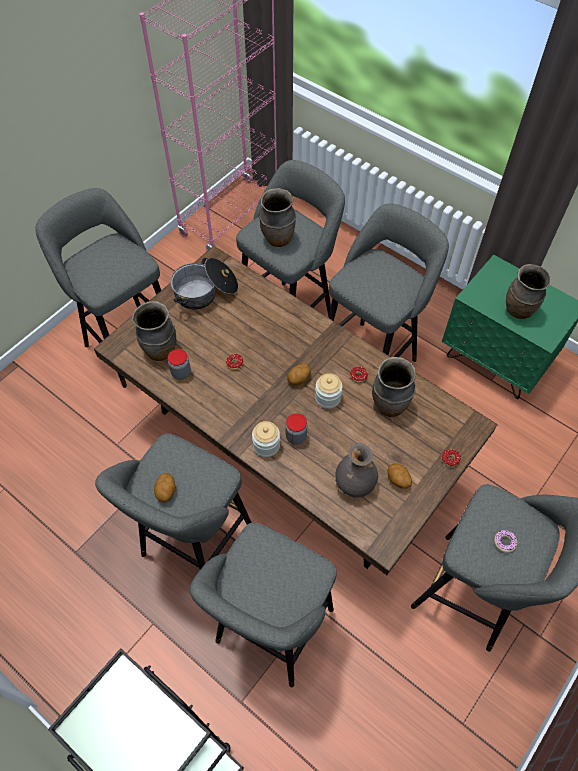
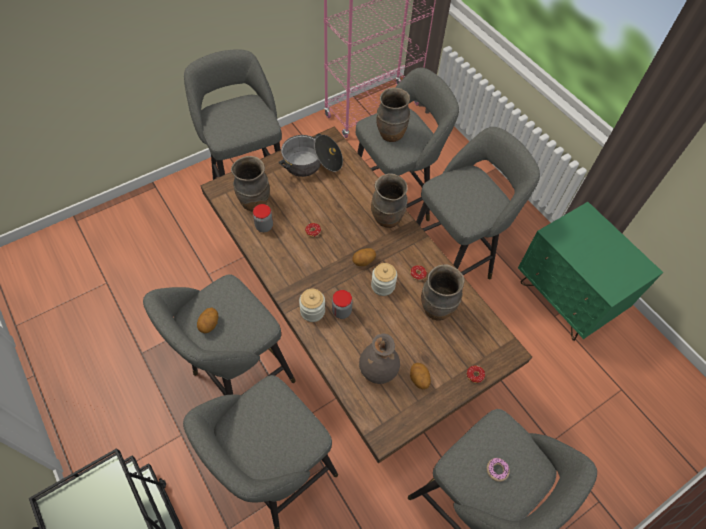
camera: 15 degrees right, 0 degrees up
(519, 310) = (594, 259): brown vase -> brown vase (387, 219)

